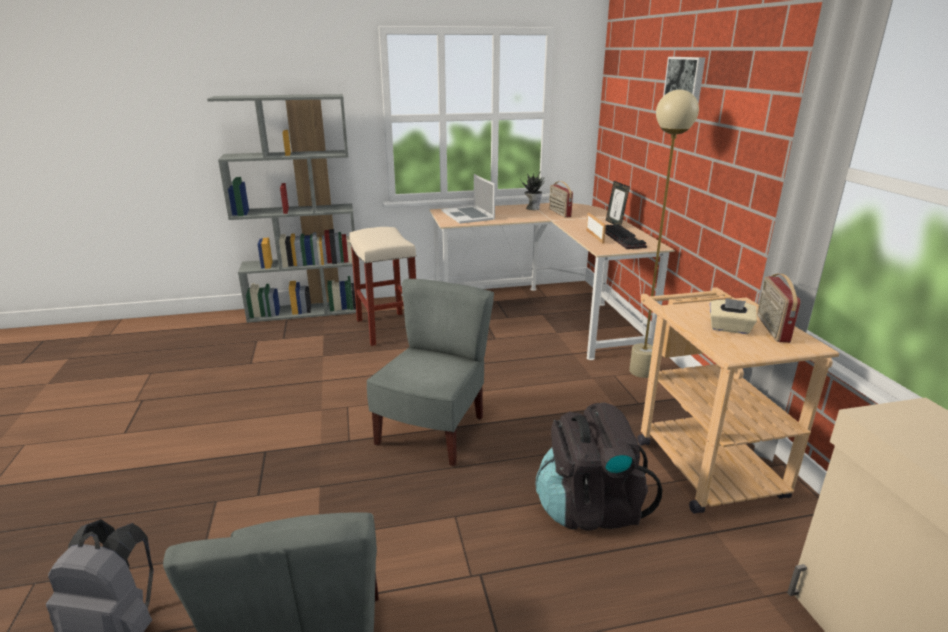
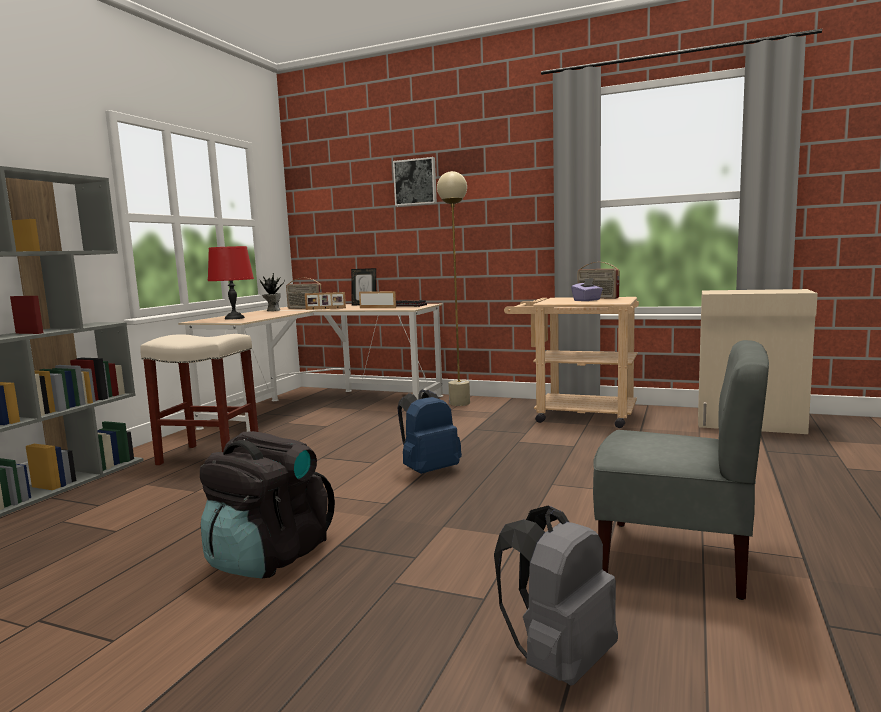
camera: 55 degrees left, 15 degrees down
(433, 431) = (429, 471): grey chair -> blue backpack
(468, 215) = (235, 318): laptop -> red table lamp
(565, 220) = (325, 309): none -> picture frame
(590, 508) = (589, 447): black backpack -> black backpack (269, 556)
(729, 328) = (587, 300): beige tissue box -> purple tissue box

